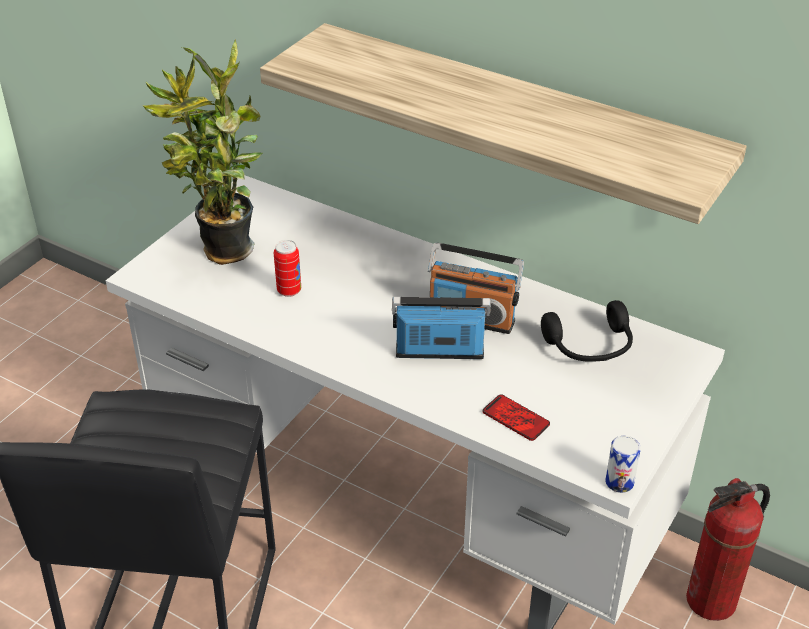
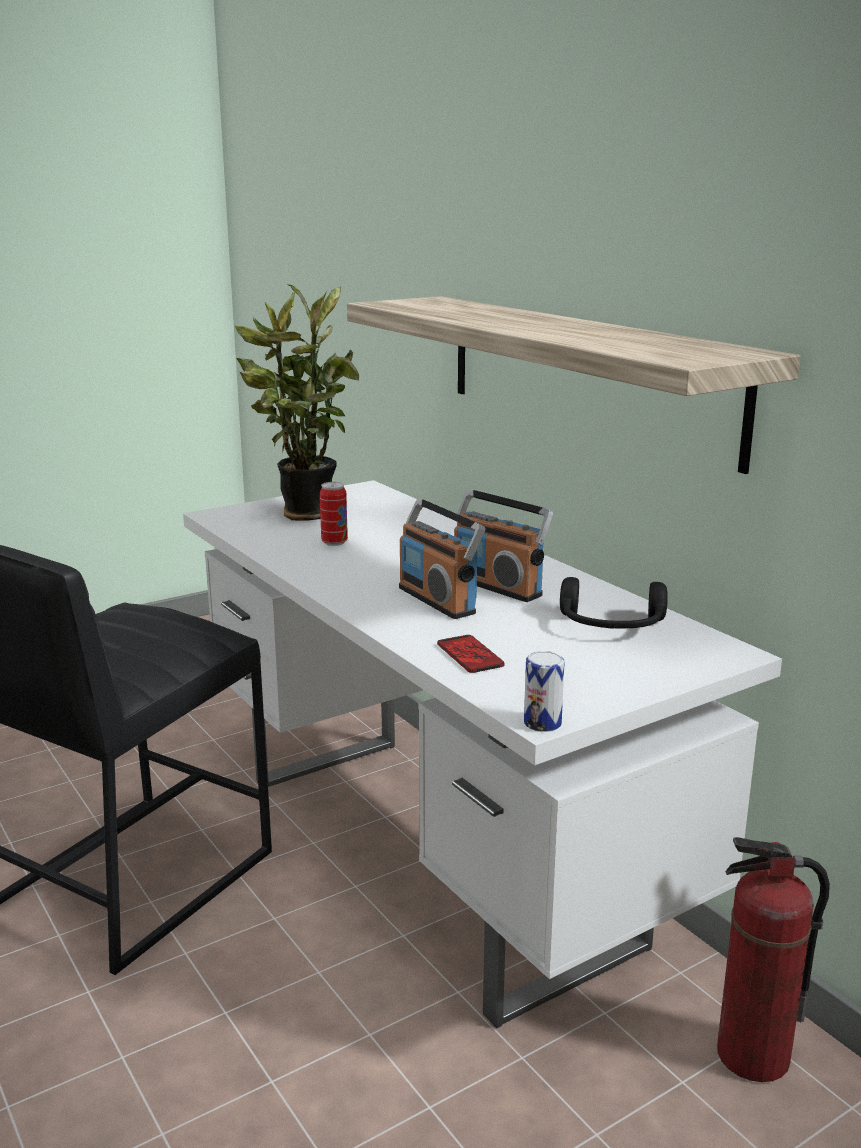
camera: 25 degrees right, 20 degrees down
(439, 352) = (438, 600): radio -> radio turned 150 degrees counterclockwise

